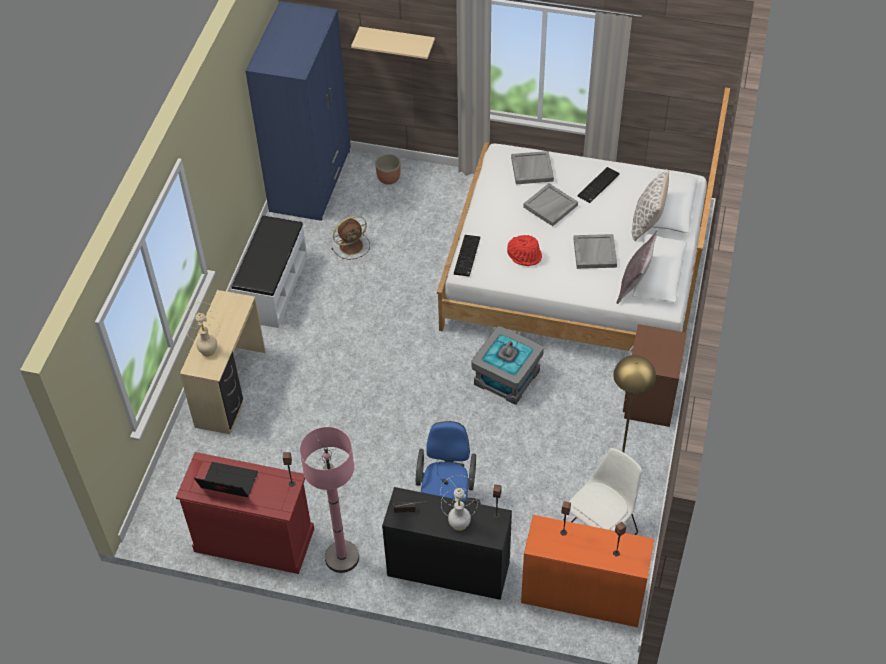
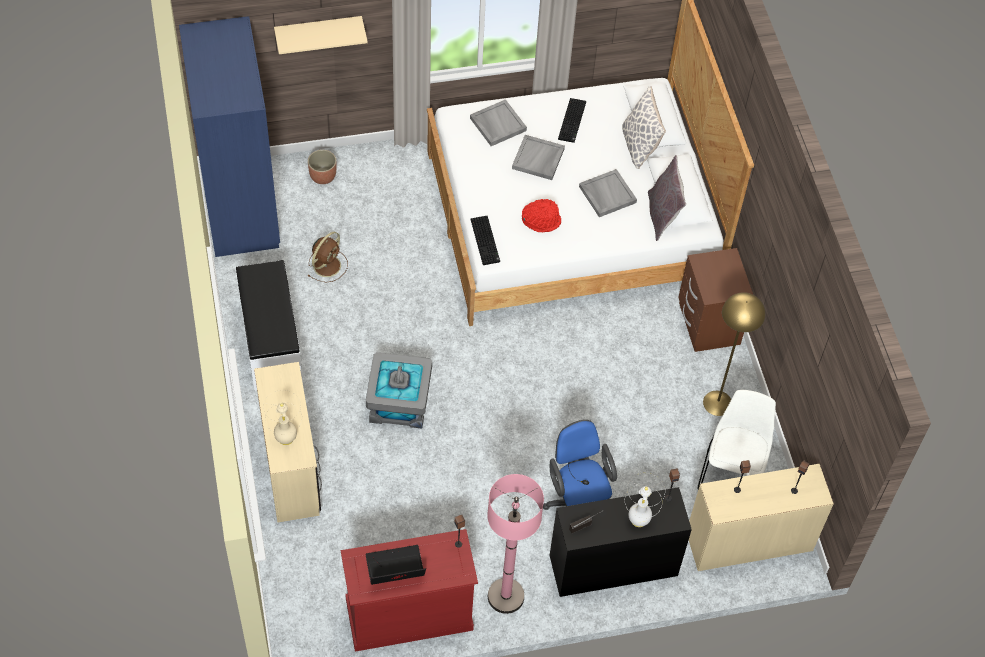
camera: 30 degrees left, 5 degrees up
(507, 378) = (563, 351): grey storage box -> grey storage box (399, 403)
(582, 595) = (748, 540): orange desk -> beige desk

